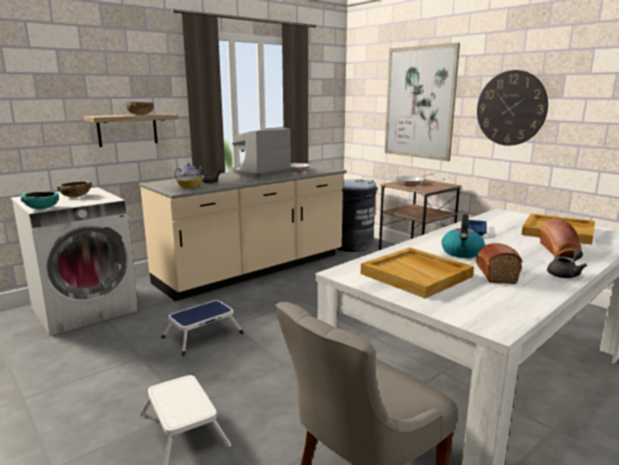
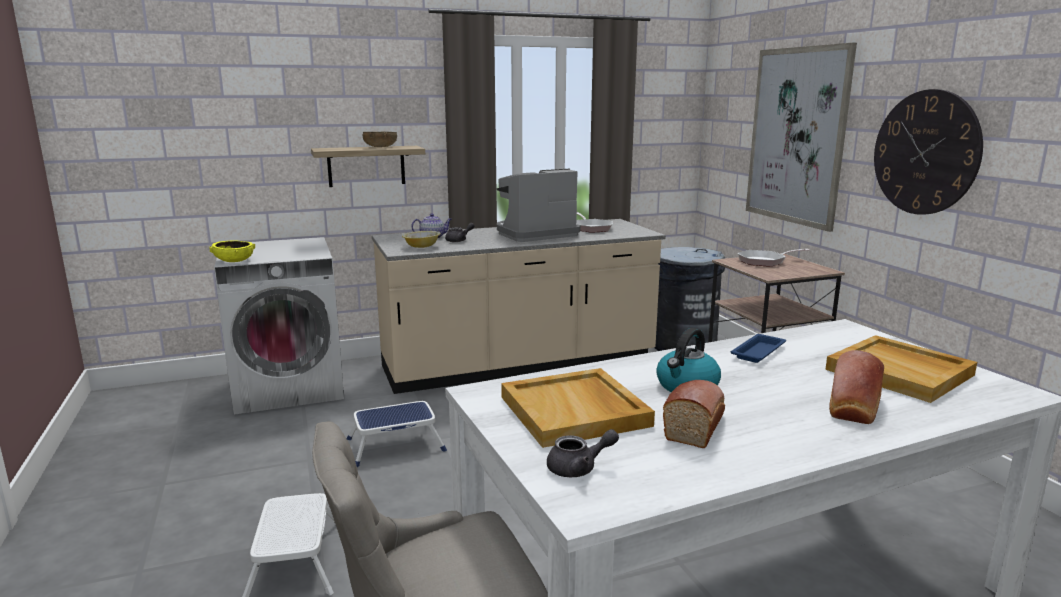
camera: 20 degrees right, 0 degrees up
(42, 208) = (234, 261): turquoise bowl -> yellow bowl
(76, 196) = (286, 248): brown bowl -> none
(565, 274) = (810, 446): grey teapot -> grey teapot (579, 468)

